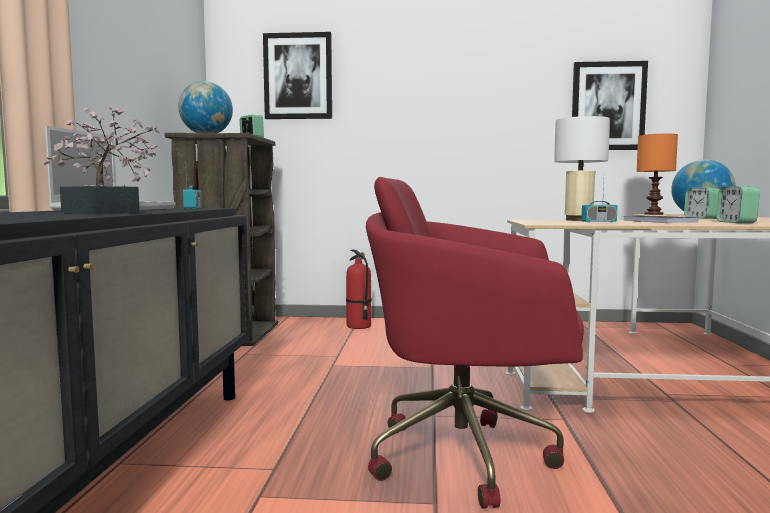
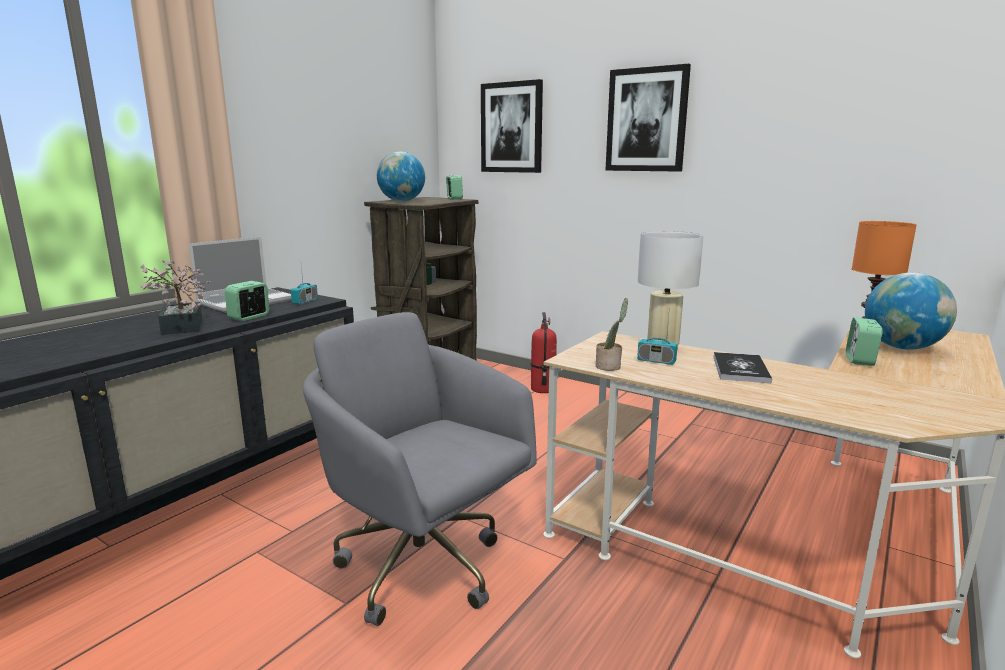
camera: 30 degrees right, 10 degrees up
(470, 458) = (426, 572): red office chair -> grey office chair
(580, 223) = (610, 366): none -> potted plant
(608, 106) = (864, 165): picture -> picture (646, 120)
(736, 222) = (822, 393): alarm clock -> alarm clock (249, 317)

